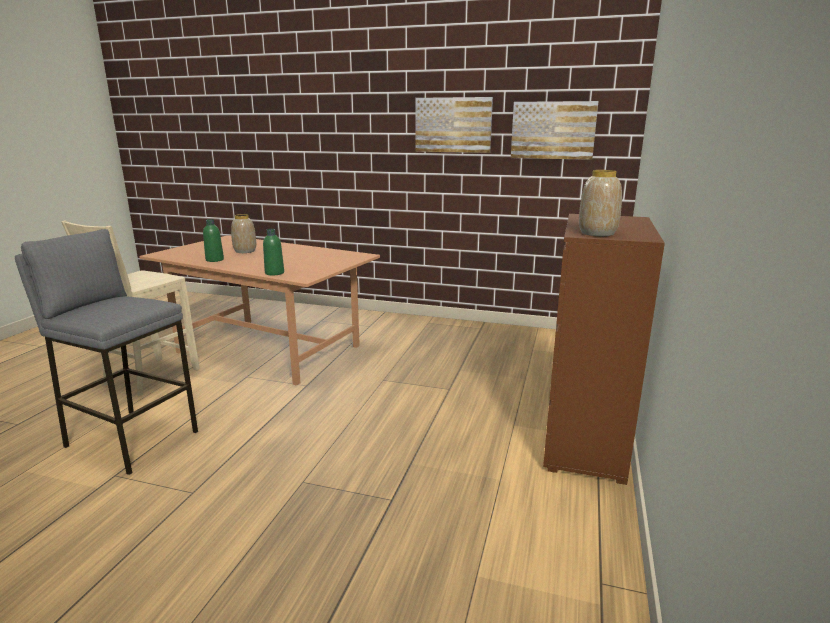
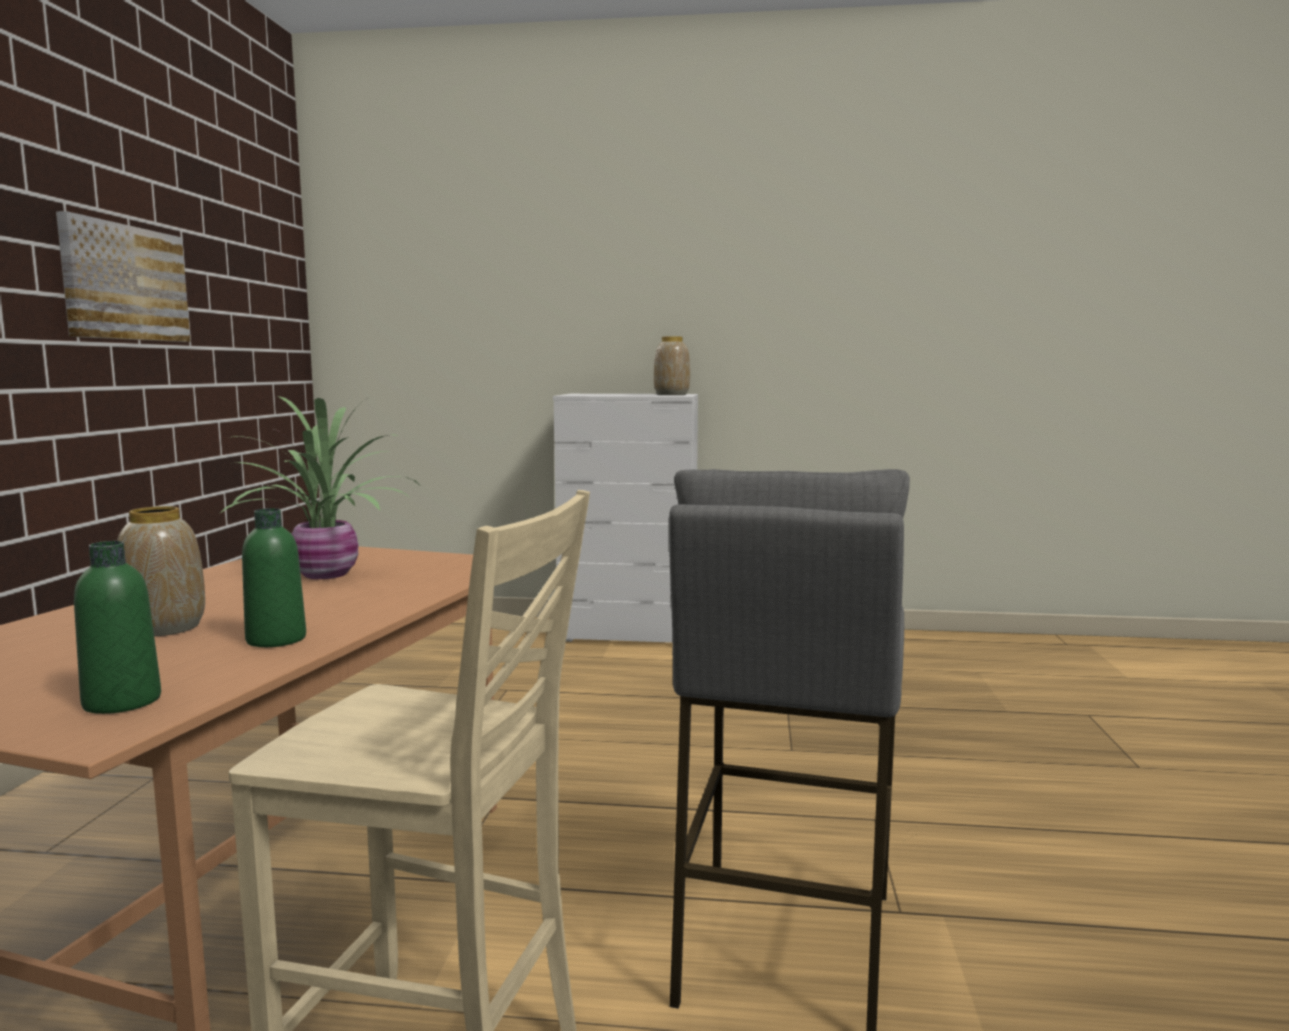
camera: 100 degrees left, 10 degrees down
(274, 273) = (450, 579): green bottle -> green bottle (122, 702)
(301, 260) = (325, 575): none -> potted plant
(553, 130) = (242, 307): picture -> none
(584, 443) = (629, 633): brown dresser -> white dresser

